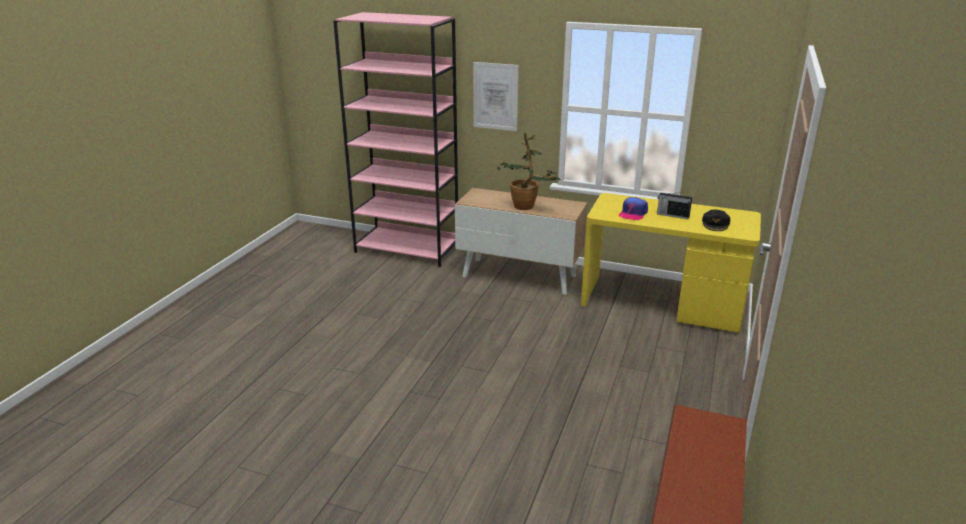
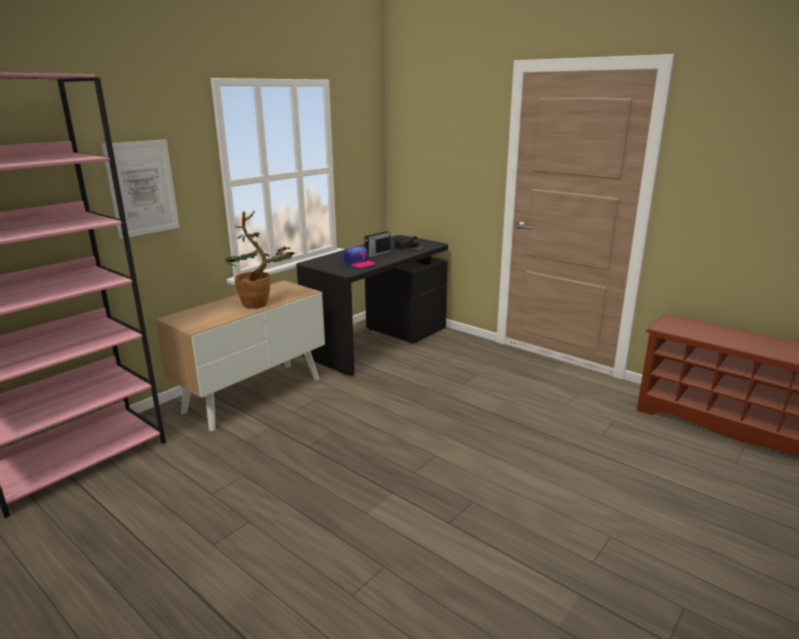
camera: 70 degrees left, 5 degrees down
(663, 304) = (378, 342): yellow desk -> black desk

